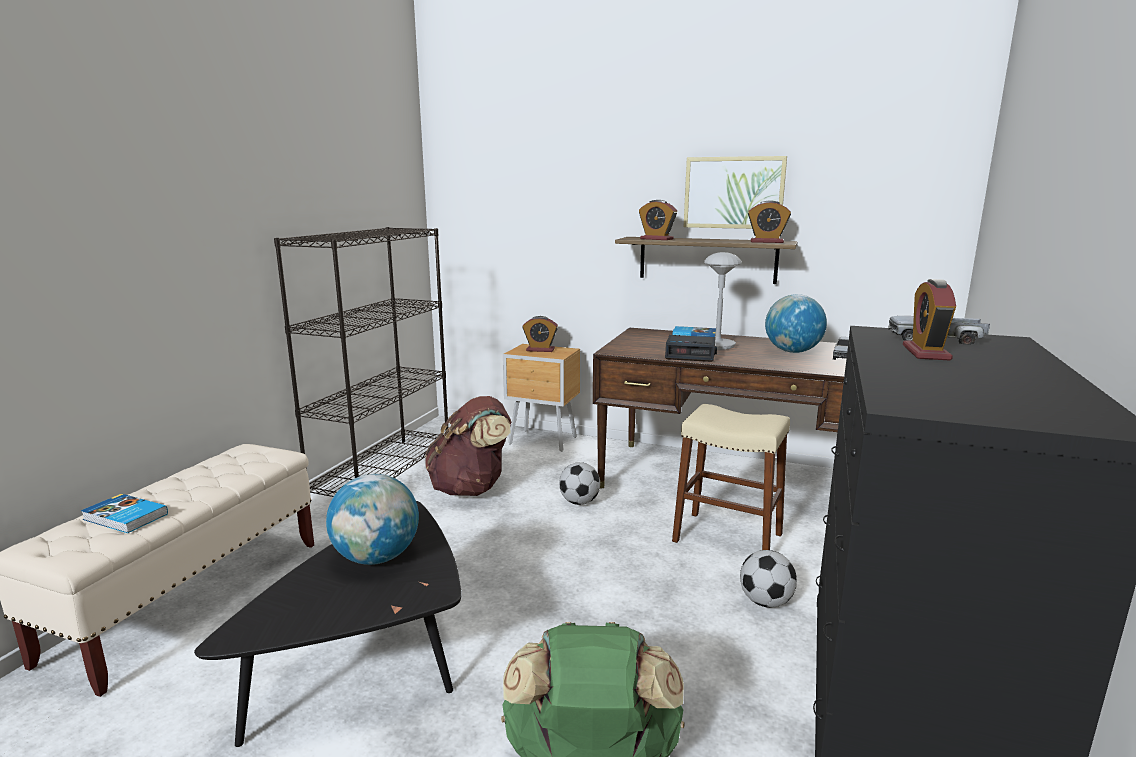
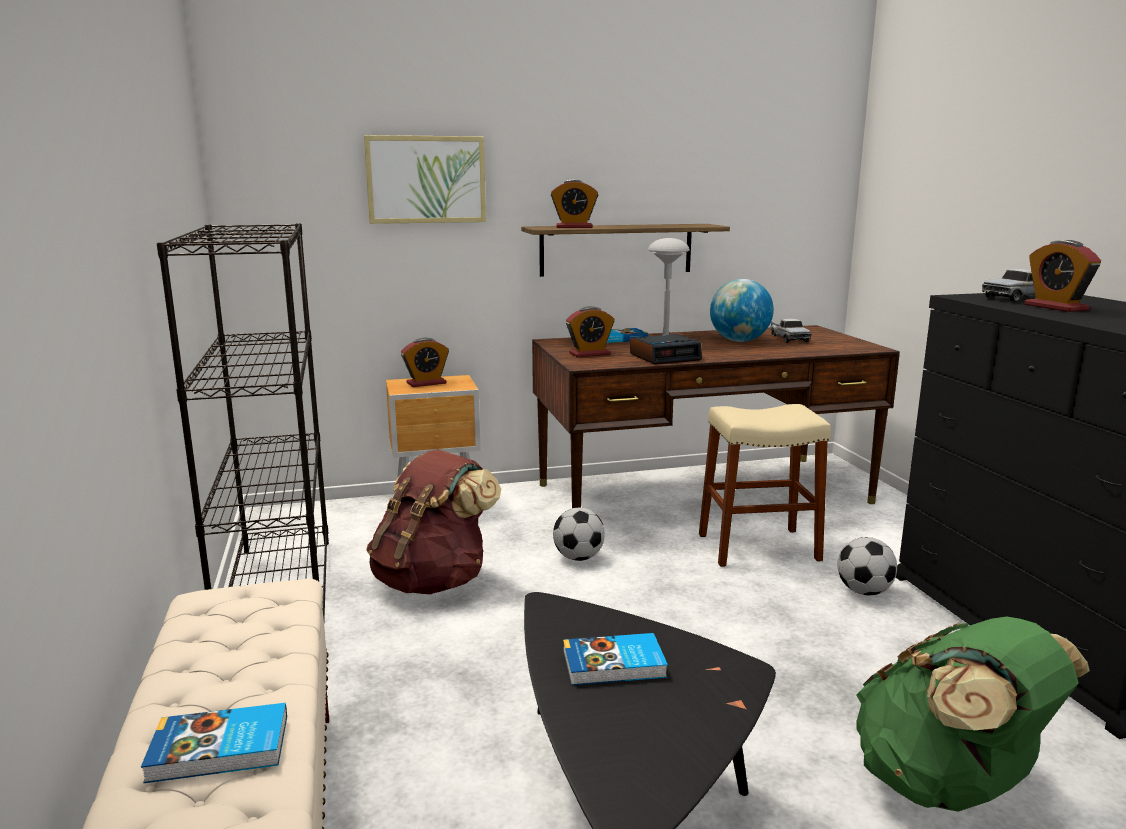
camera: 35 degrees left, 0 degrees up
(377, 557) = (614, 665): globe -> book
(733, 192) = (642, 171): picture -> picture (426, 179)
(766, 242) = (691, 225): alarm clock -> alarm clock (589, 354)

